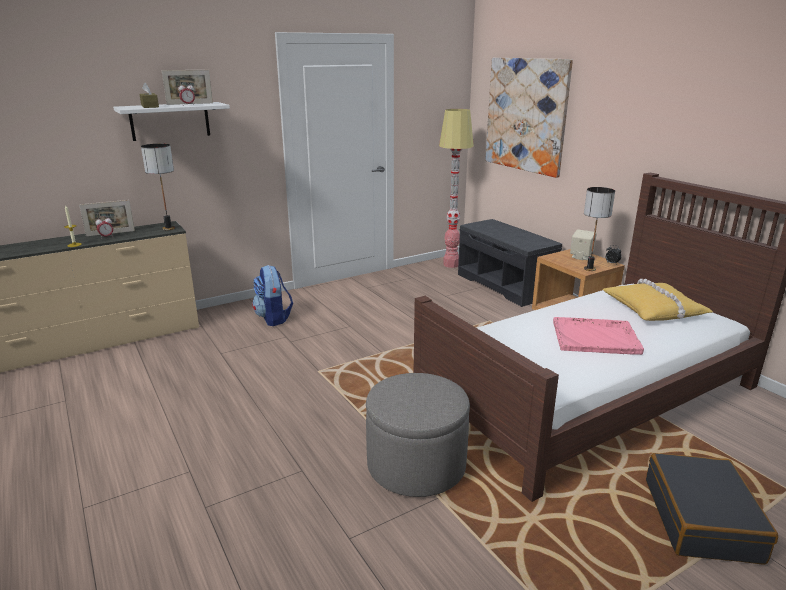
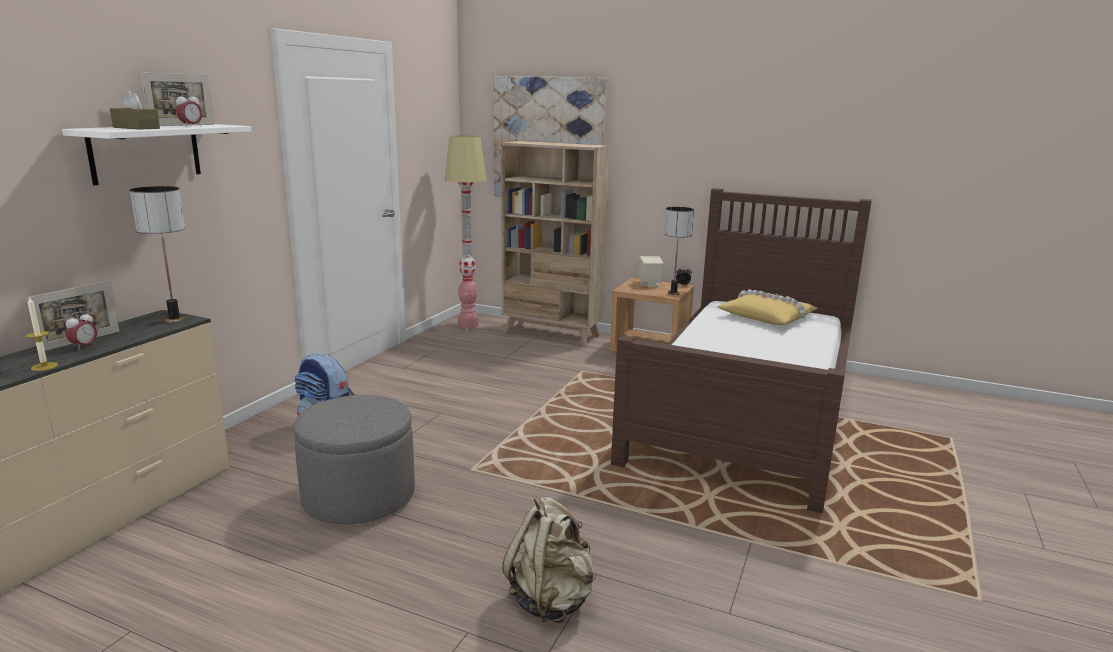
camera: 35 degrees left, 5 degrees down
(255, 474) = (551, 599): none -> beige backpack
(416, 465) = (695, 522): grey ottoman -> grey ottoman (359, 496)
(505, 285) = (551, 334): grey bench -> beige bookcase
(596, 337) = (764, 348): pink tray -> none
(702, 520) = (934, 479): black suitcase -> none

